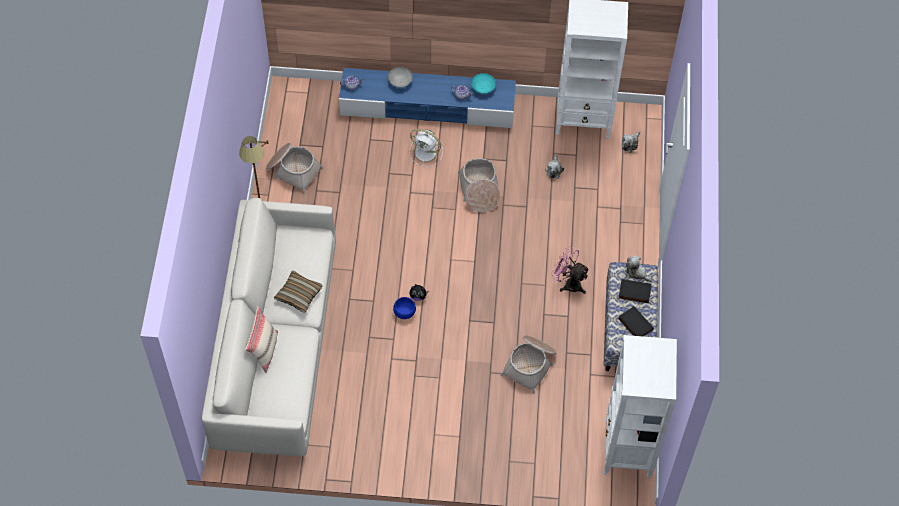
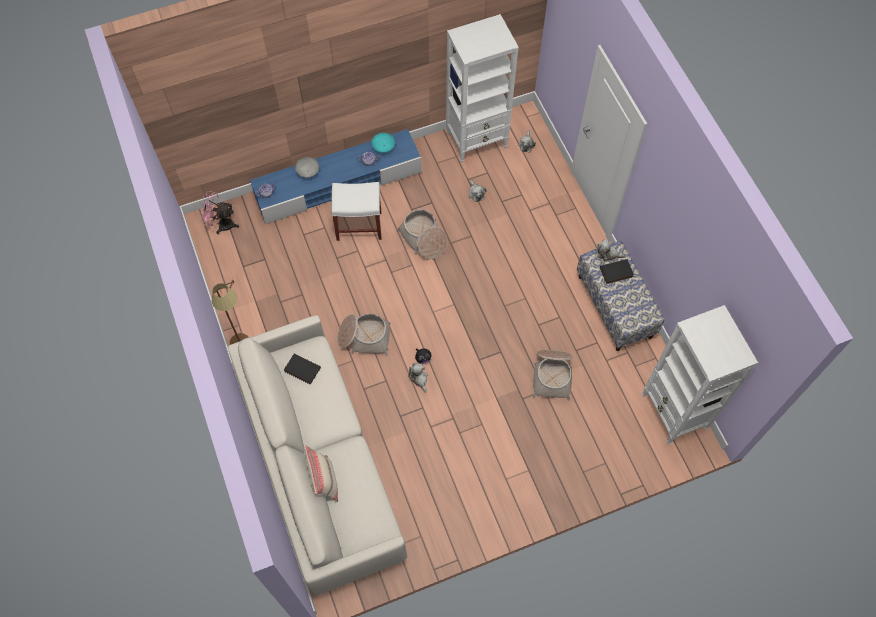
camera: 25 degrees left, 5 degrees up
(293, 170) = (249, 292): basket -> basket (364, 337)
(299, 295) = (328, 411): pillow -> none
(404, 312) = (419, 378): blue bowl -> plush toy
(426, 153) = (360, 225): white fan -> white stool
(569, 283) = (544, 287): pink fan -> pink fan (222, 224)
(634, 324) = (632, 301): black book -> black book (301, 370)

